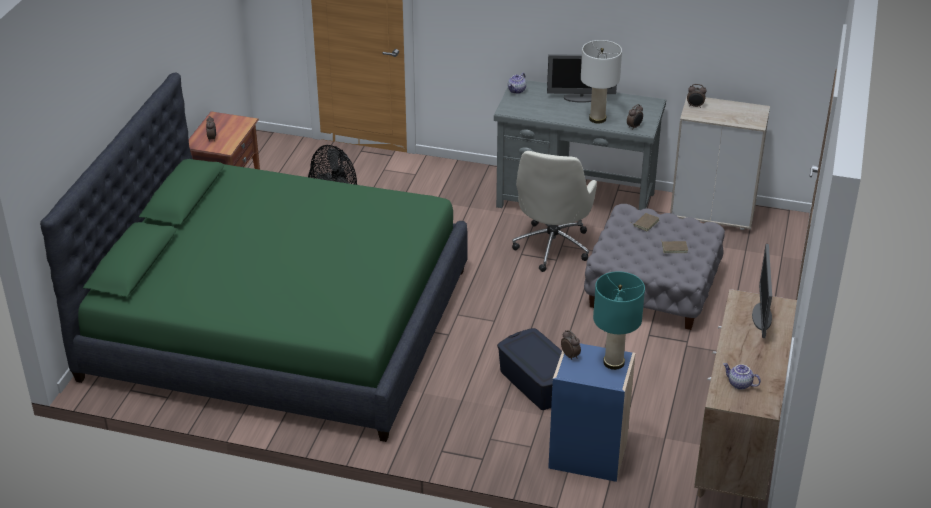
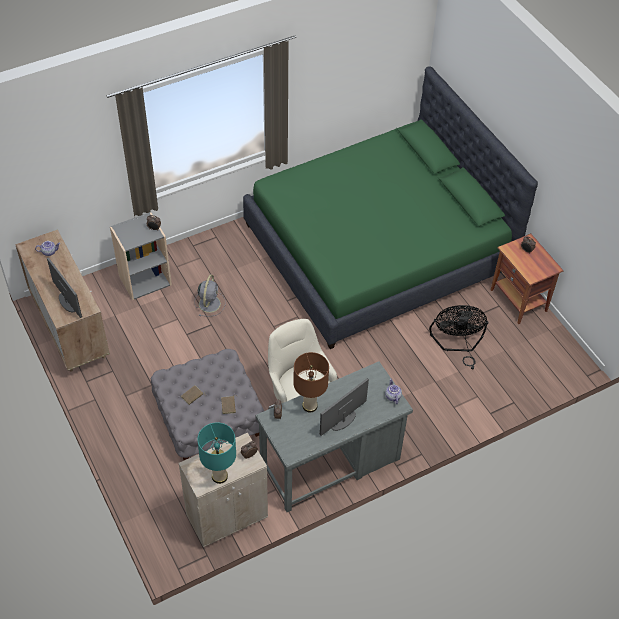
camera: 135 degrees right, 15 degrees up
(536, 383) = (210, 303): blue storage box -> grey fan
(586, 455) = (145, 279): blue bookcase -> grey bookcase
(597, 118) = (310, 406): white table lamp -> brown table lamp
(613, 362) = (129, 238): turquoise table lamp -> turquoise table lamp (219, 476)

